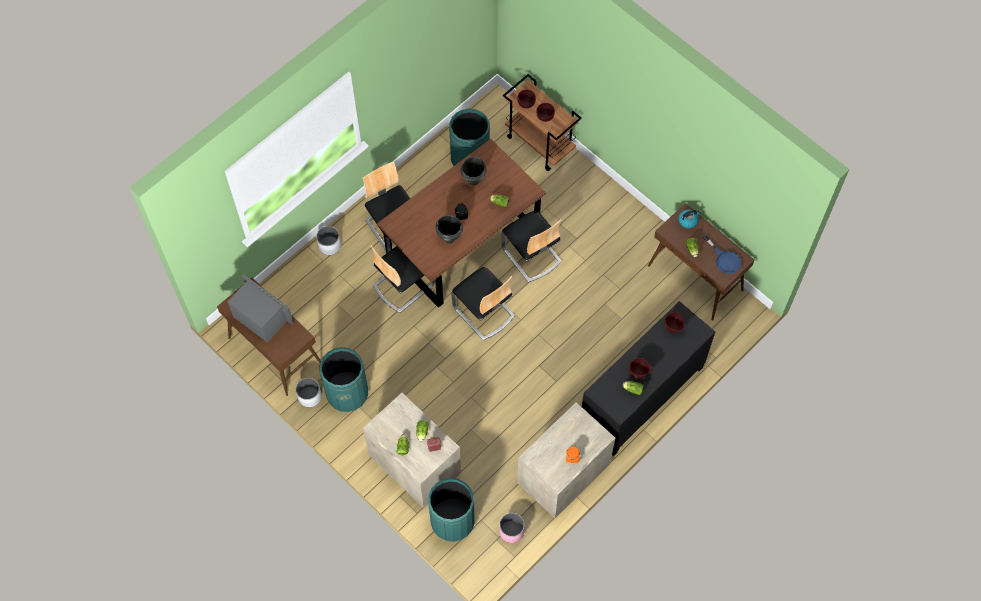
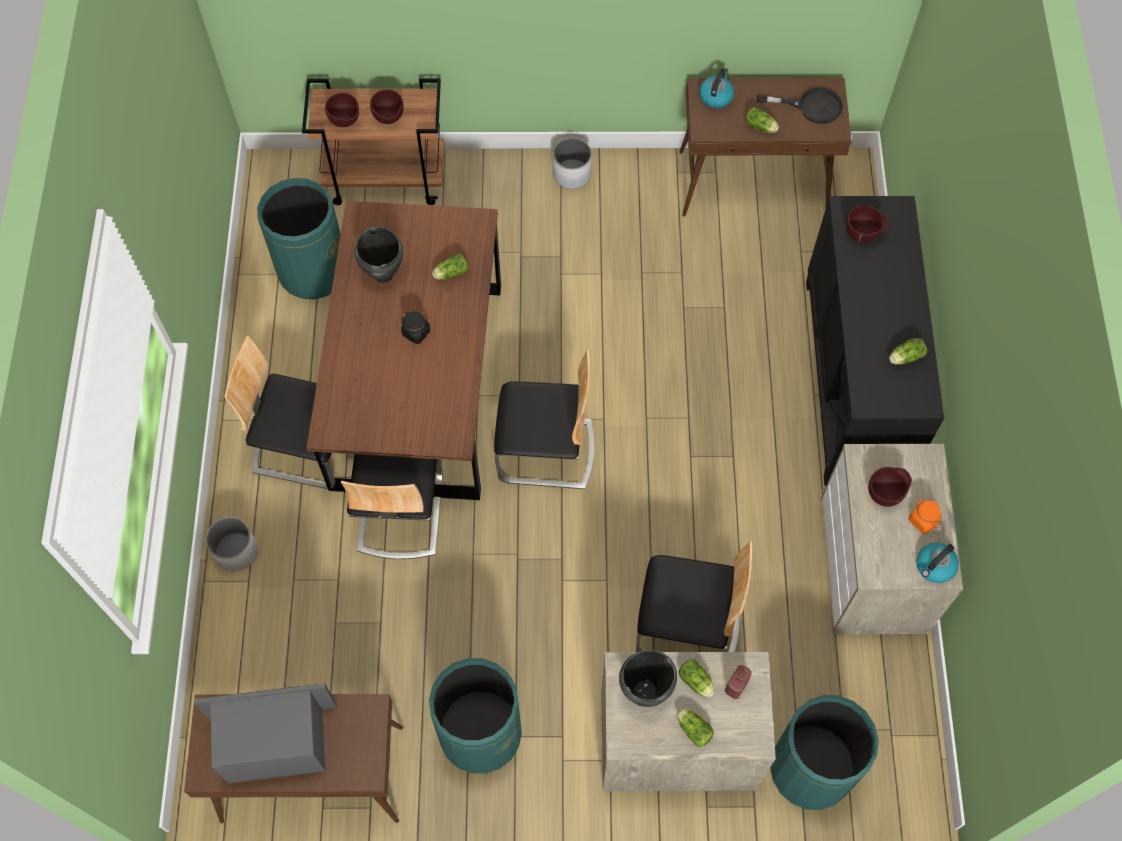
camera: 45 degrees left, 0 degrees up
(310, 396) = (433, 790): white planter -> white planter (572, 174)
(449, 238) = (434, 378): black cooking pot -> black cooking pot (644, 691)
(511, 531) = (897, 705): pink planter -> none
(531, 255) = (527, 325): chair -> chair (687, 626)
(556, 477) = (934, 567): none -> kettle
(639, 373) = (889, 329): brown bowl -> brown bowl (885, 494)
(724, 259) = (811, 106): blue frying pan -> black frying pan

